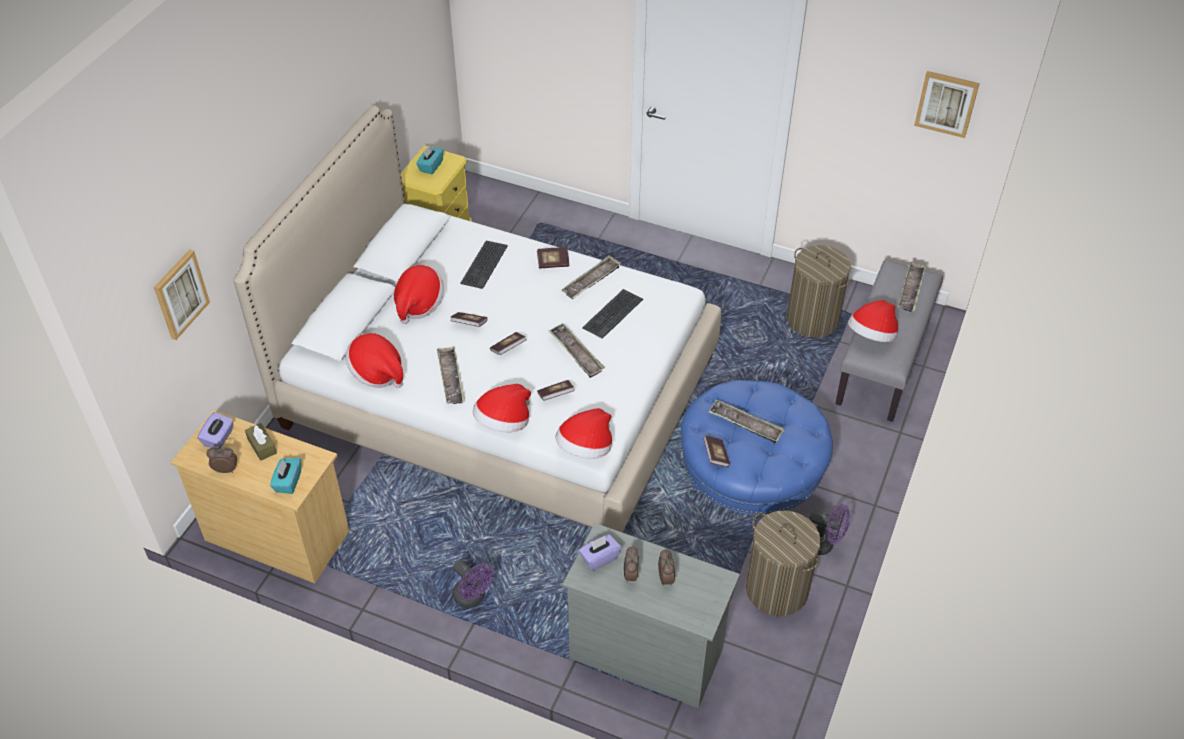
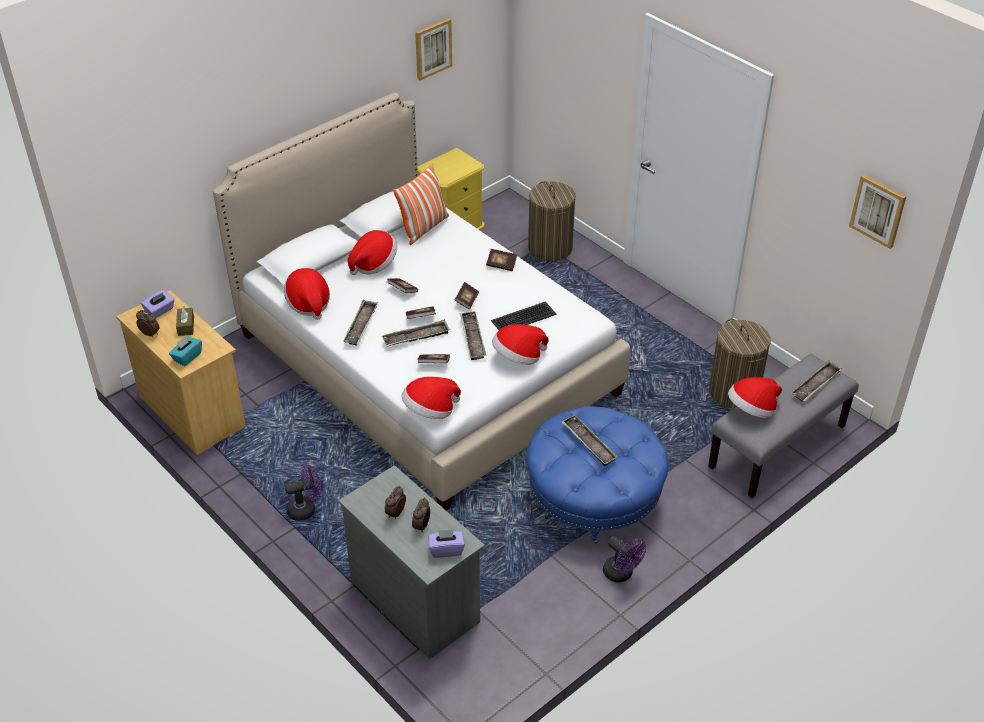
camera: 25 degrees right, 5 degrees down
(180, 294) = (160, 185): picture -> picture (432, 48)
(430, 166) = (451, 164): turquoise tissue box -> none
(445, 246) = (423, 228): none -> pillow
(473, 598) = (306, 509): purple fan -> purple fan turned 90 degrees counterclockwise
(483, 264) = (444, 250): keyboard -> none
(504, 423) = (379, 371): hat -> hat (518, 357)
(591, 281) = (523, 287): tray -> tray (416, 337)
(599, 558) = (379, 492): purple tissue box -> purple tissue box (446, 550)
(716, 456) = (547, 459): book -> book (467, 300)
(776, 589) = (556, 594): laundry basket -> laundry basket (550, 248)

